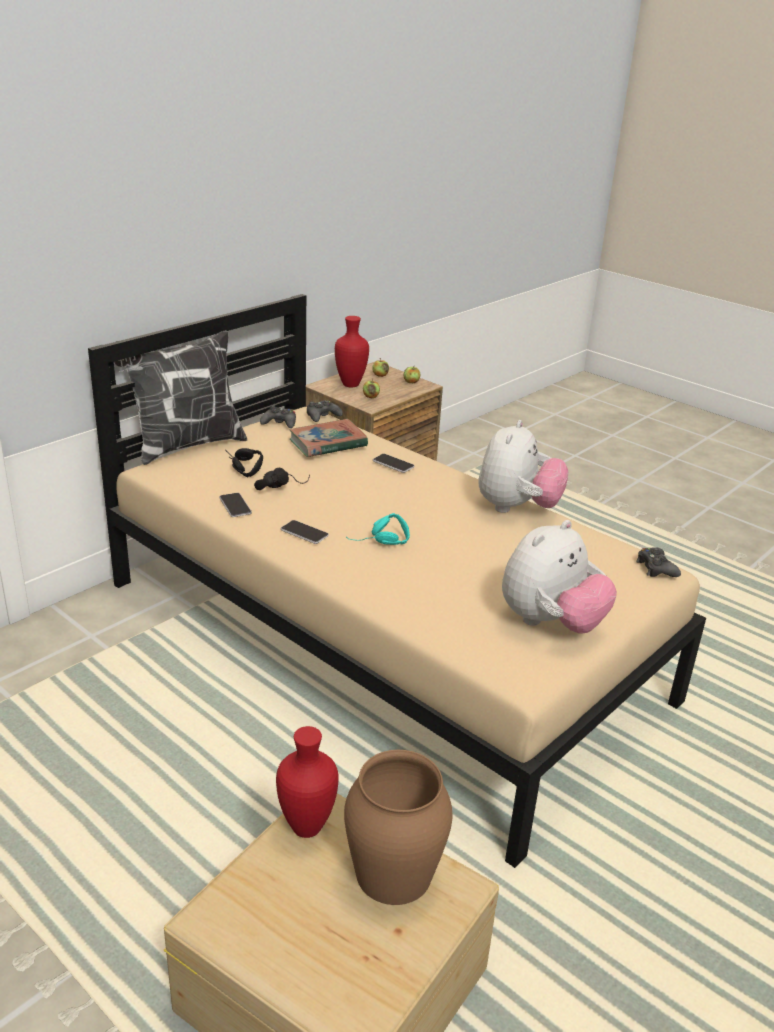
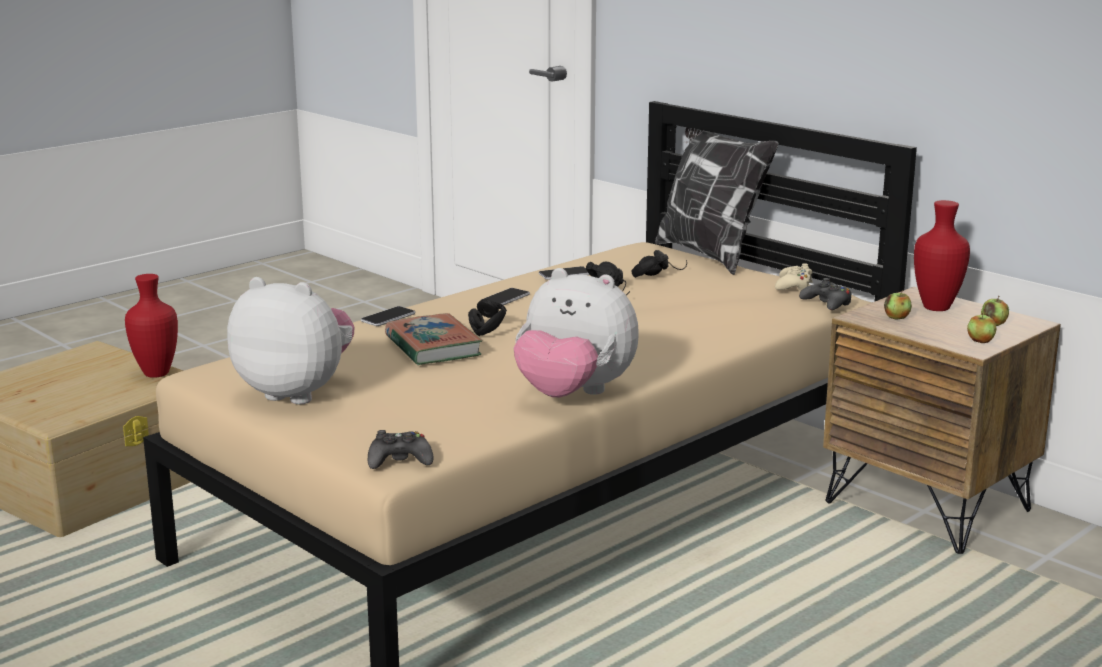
camera: 95 degrees right, 10 degrees down
(279, 423) = (794, 286): black game controller -> beige game controller
(328, 443) = (733, 303): book -> book (433, 346)
(379, 543) = (480, 326): turquoise headphones -> black headphones
(393, 464) = (686, 334): phone -> phone (388, 317)
(394, 873) = (86, 400): brown vase -> none
(550, 623) = (297, 392): plush toy -> plush toy turned 150 degrees clockwise

